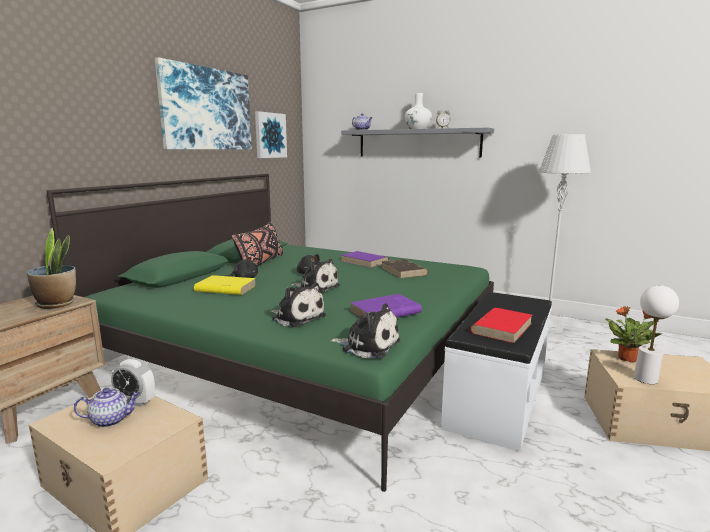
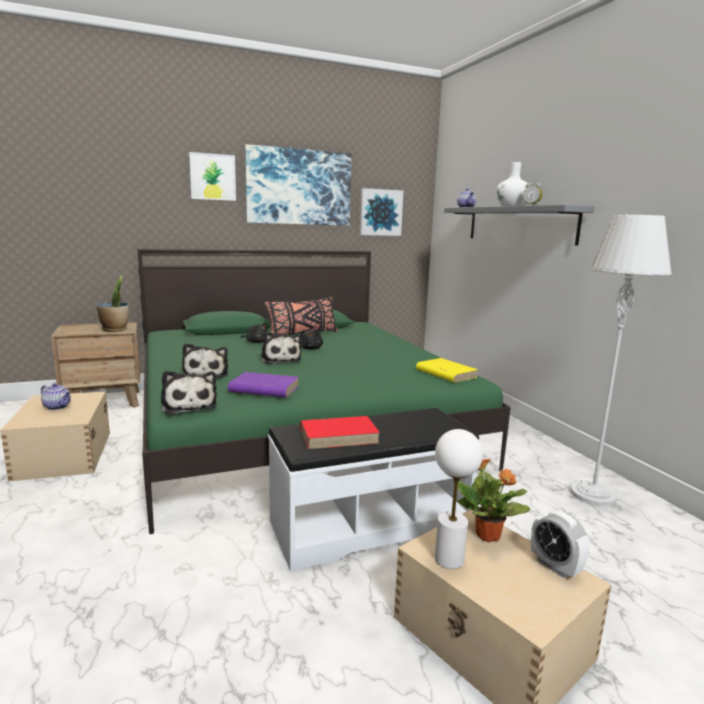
camera: 40 degrees right, 0 degrees up
(124, 94) = (212, 177): none -> picture
(135, 401) = (85, 402): alarm clock -> alarm clock (555, 566)
(225, 288) = (226, 345): yellow book -> yellow book (445, 373)
(364, 262) = (386, 351): purple book -> none
(404, 271) = (394, 366): brown book -> none

